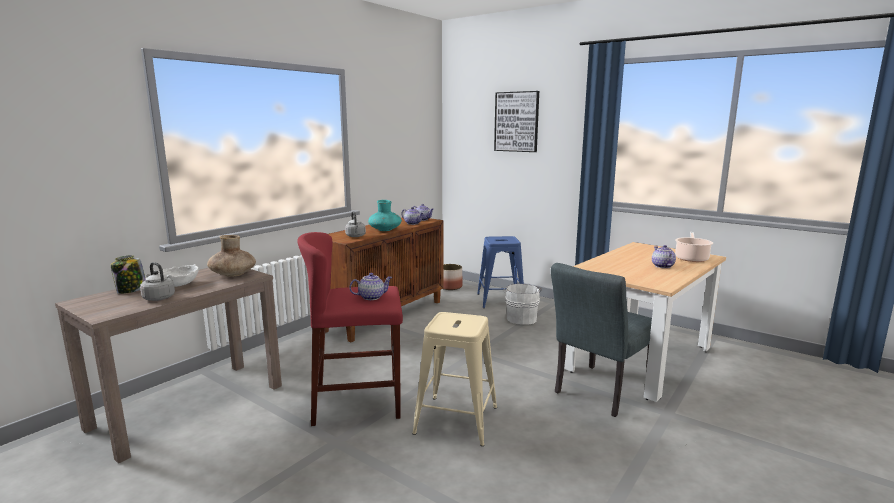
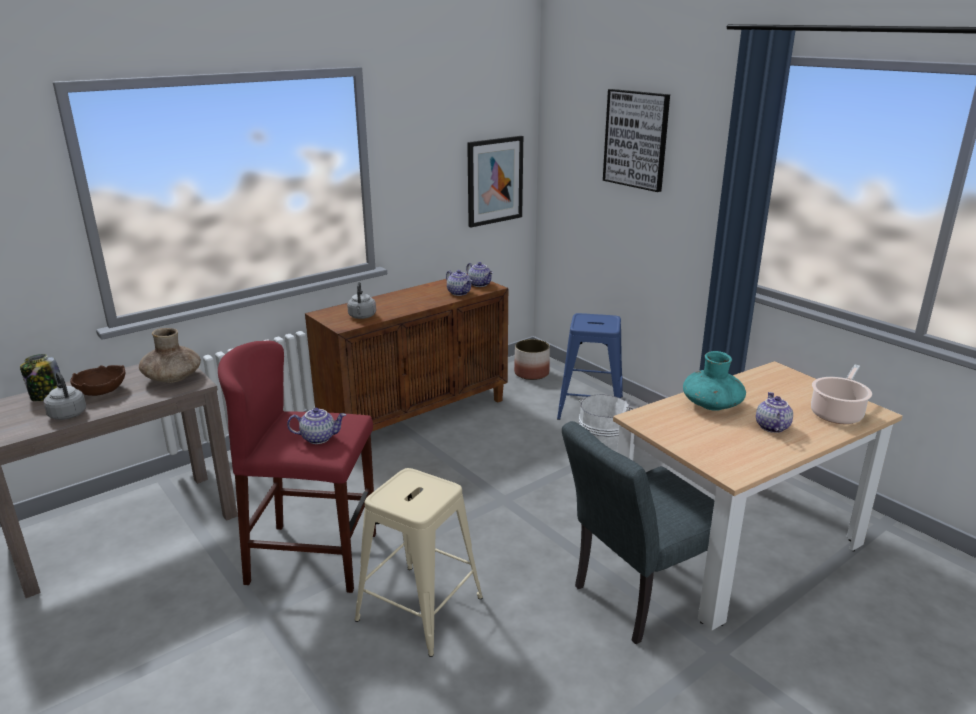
camera: 15 degrees right, 10 degrees up
(177, 285) = (101, 391): white bowl -> brown bowl
(385, 230) = (411, 305): turquoise vase -> turquoise vase (712, 404)
(419, 156) = (494, 181): none -> picture

